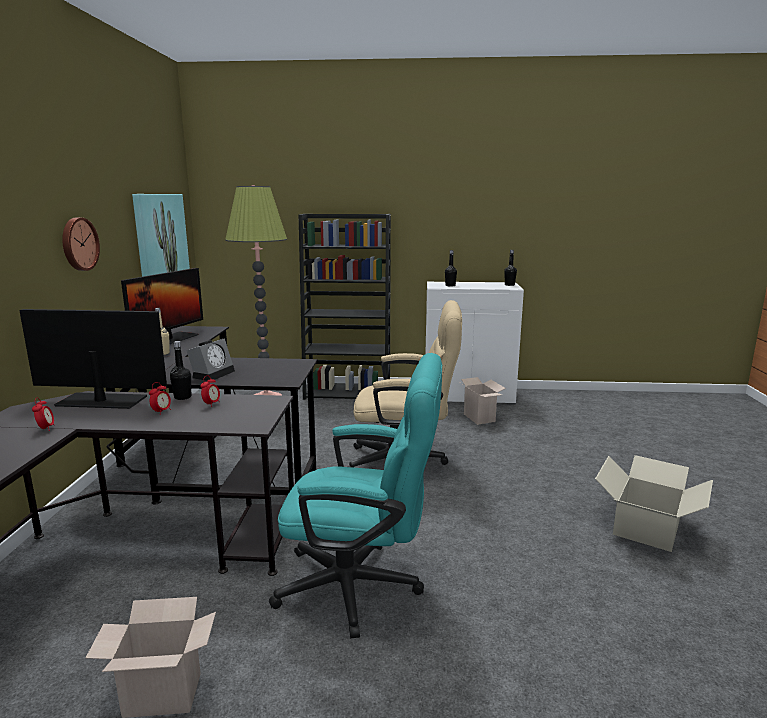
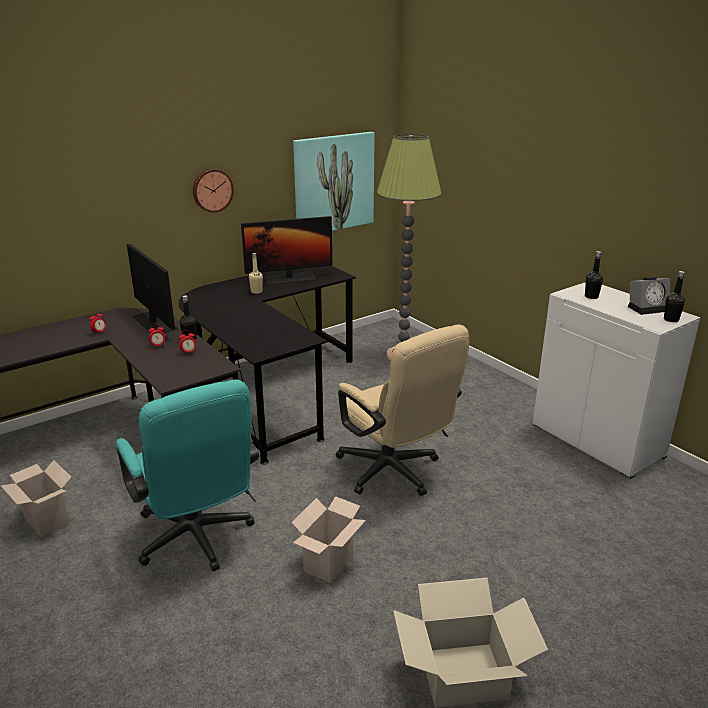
camera: 50 degrees right, 10 degrees up
(213, 374) = (238, 325): alarm clock -> alarm clock (648, 308)
(348, 392) = (482, 379): black bookcase -> none
(480, 418) = (553, 472): cardboard box -> cardboard box (329, 565)

